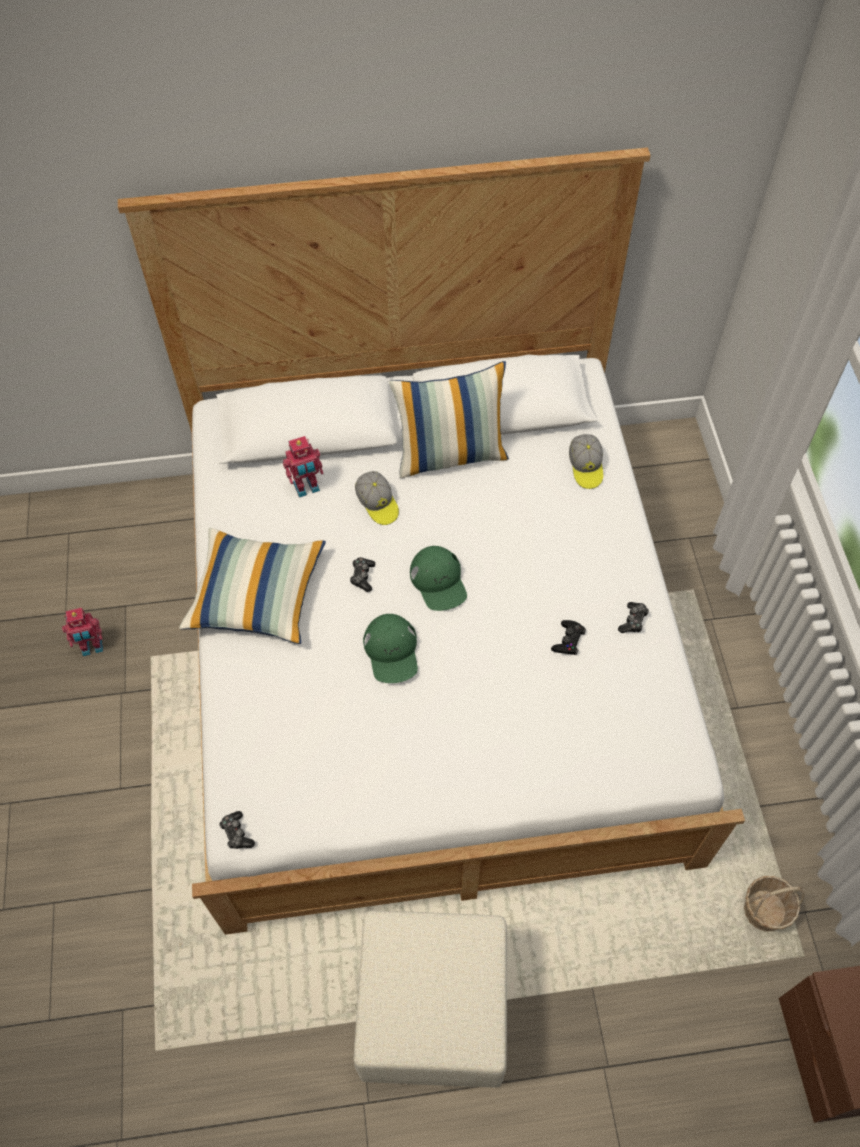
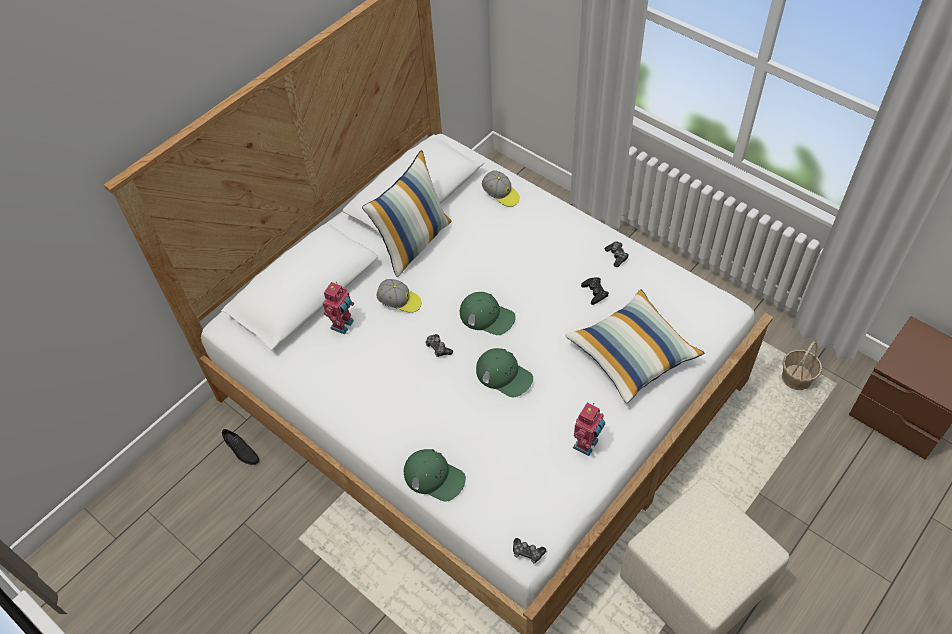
camera: 40 degrees left, 5 degrees down
(92, 647) = (248, 567): toy robot -> toy robot (587, 445)
(182, 540) = (241, 450): none -> black shoe
(235, 694) = (434, 477): none -> green cap
(257, 595) = (382, 410): pillow -> pillow (632, 354)

